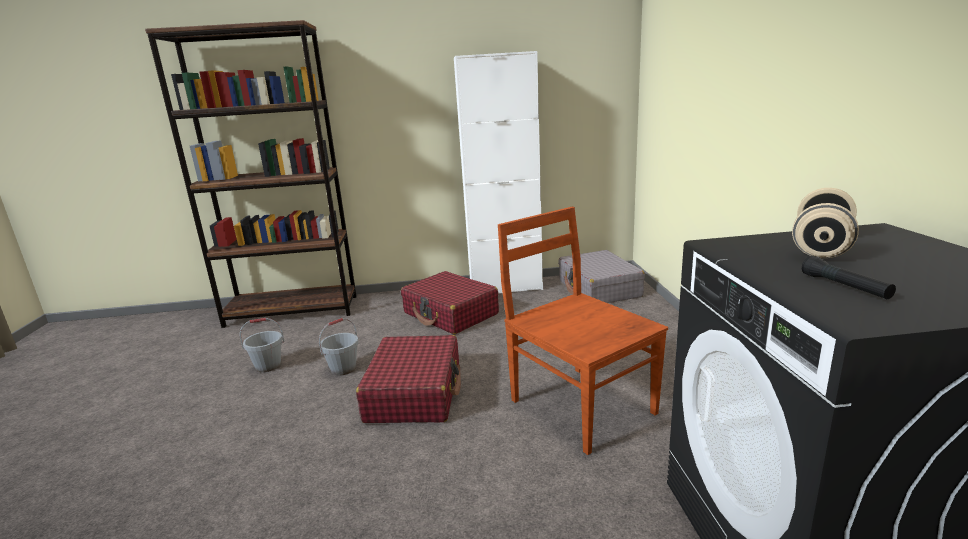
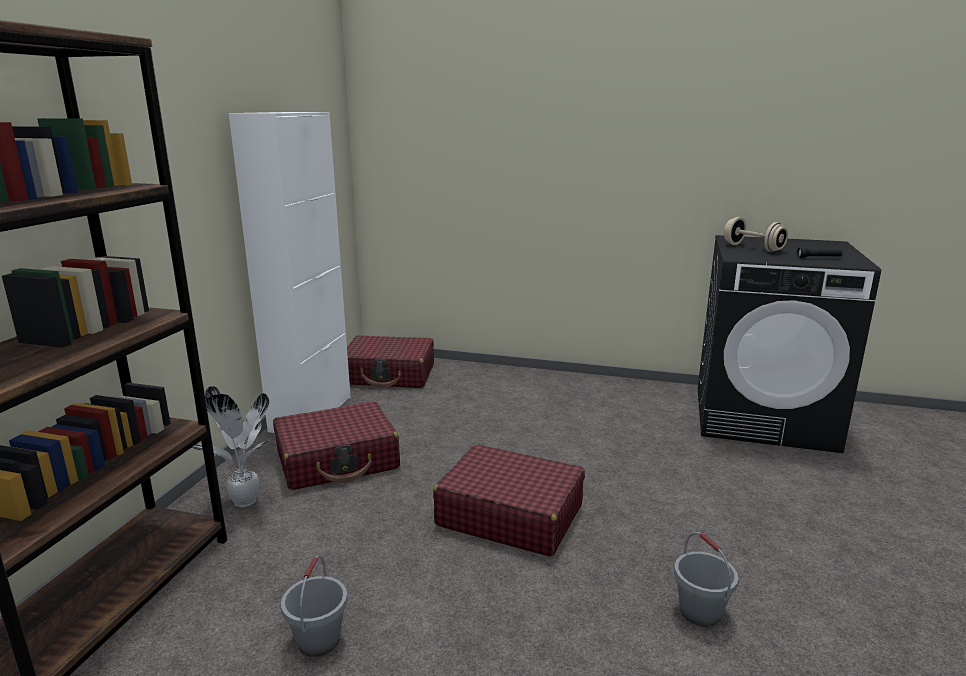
camera: 70 degrees left, 0 degrees up
(343, 369) = (405, 561): grey bucket -> grey bucket (700, 612)
(387, 307) = (244, 502): none -> potted plant
(579, 404) = (591, 438): brown chair -> none
(599, 289) = (389, 374): grey suitcase -> red suitcase

